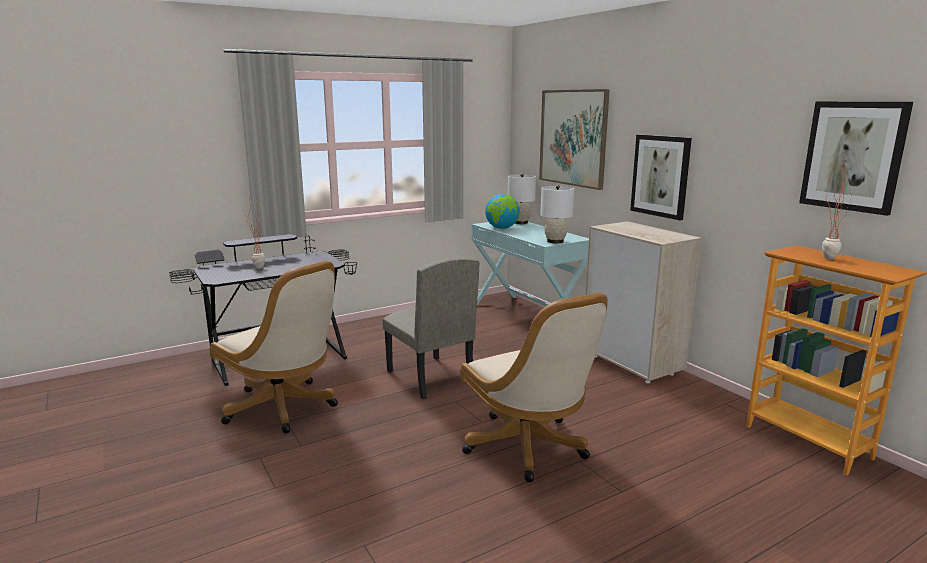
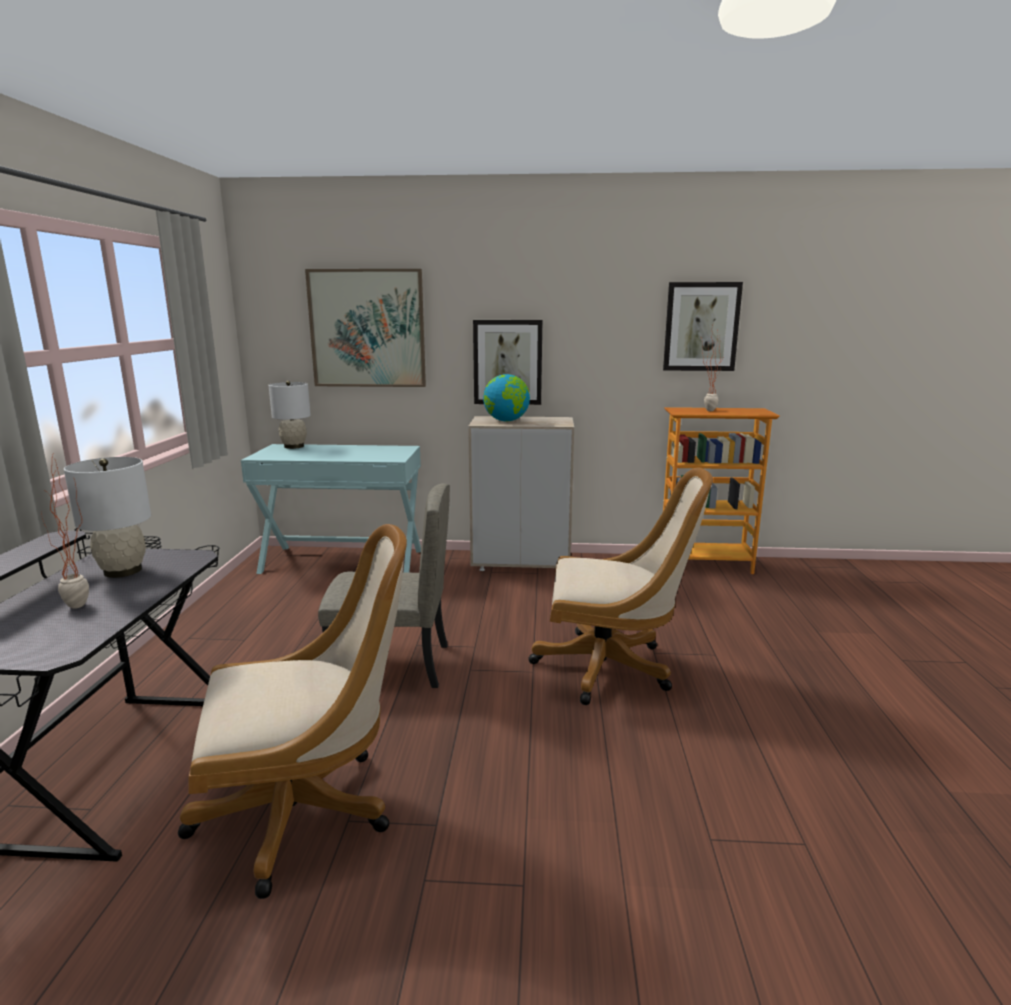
camera: 55 degrees left, 0 degrees up
(501, 228) = (295, 456): globe -> globe (506, 421)
(555, 241) = (396, 455): white table lamp -> white table lamp (122, 571)

